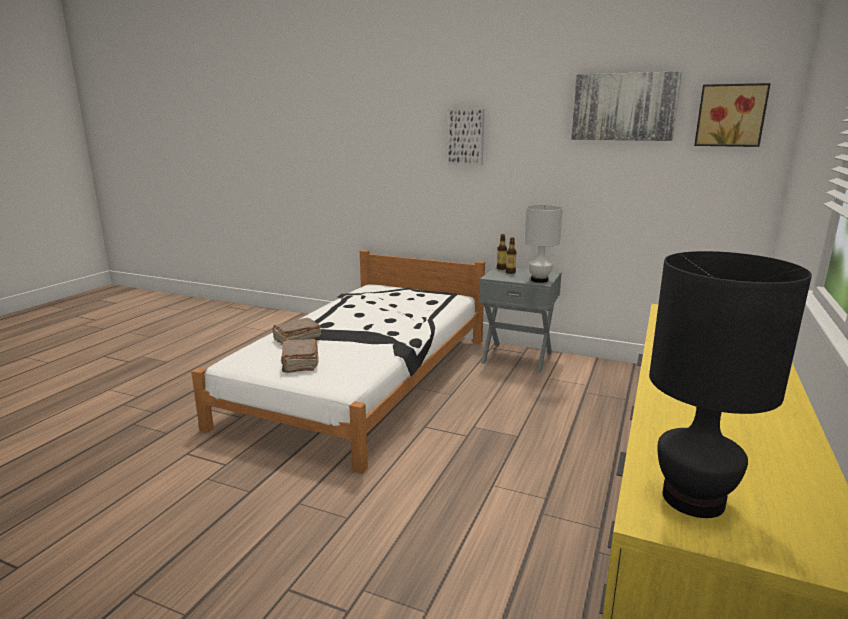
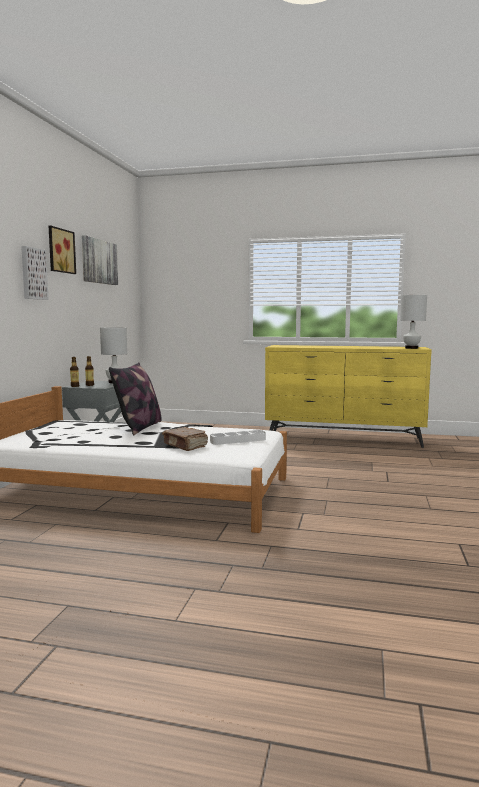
camera: 100 degrees left, 10 degrees down
(299, 363) = (238, 440): brown book -> white tray
(398, 322) = (139, 427): none -> pillow
(694, 500) = (411, 348): black table lamp -> white table lamp
(730, 115) = (127, 272): picture -> picture (60, 251)

